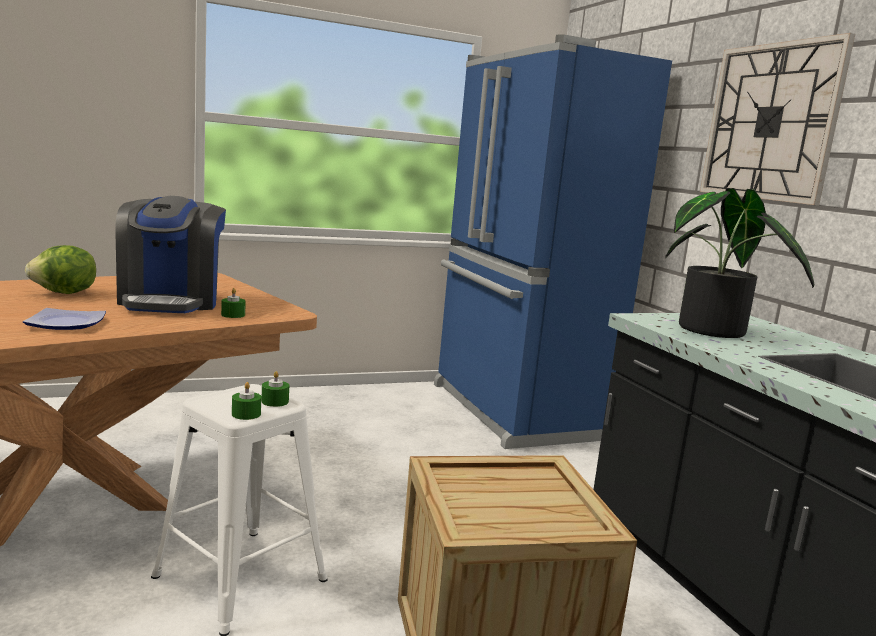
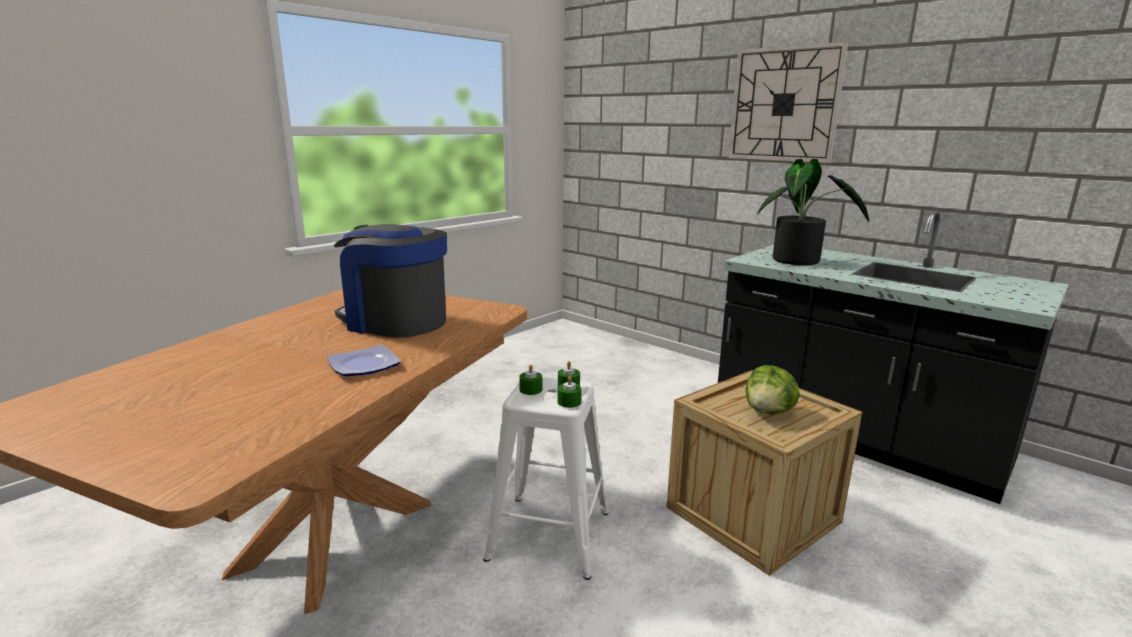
camera: 25 degrees left, 5 degrees up
(65, 293) = (289, 337): lettuce -> lettuce (768, 412)
(171, 301) = (395, 321): coffee machine -> coffee machine turned 150 degrees clockwise
(233, 315) = (469, 322): green candle -> green candle (531, 390)
(513, 411) = (585, 347): blue fridge -> none

